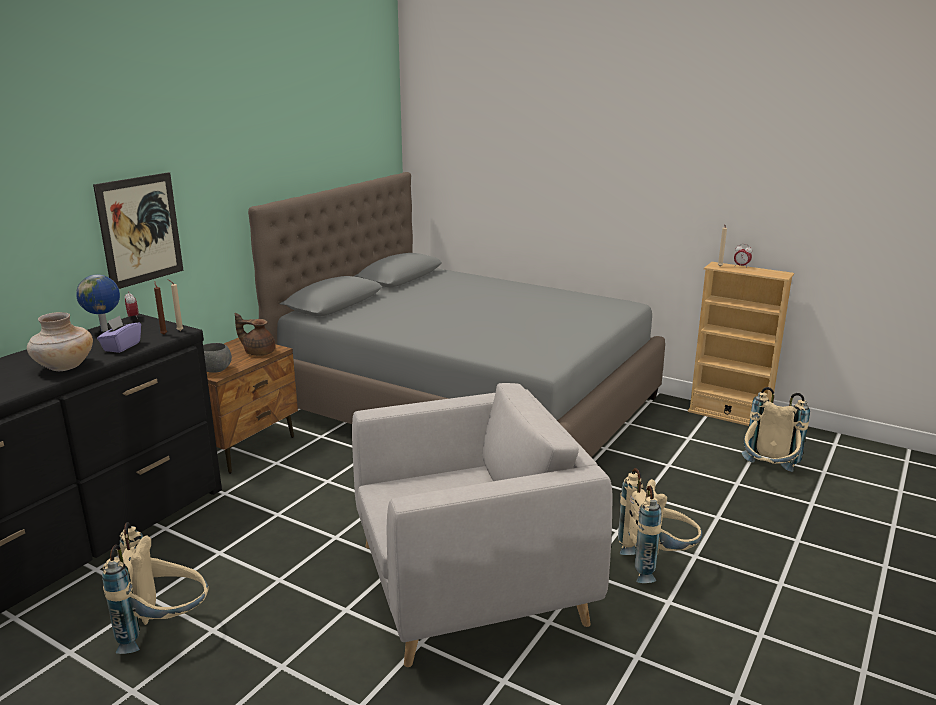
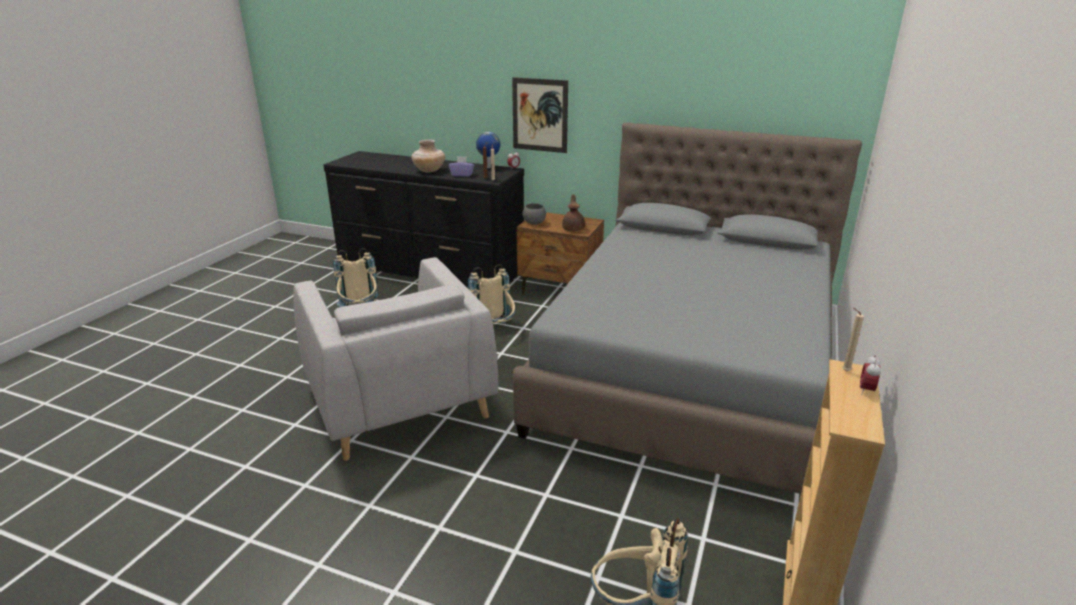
camera: 80 degrees right, 5 degrees up
(657, 564) = (424, 500): beige backpack -> beige backpack (494, 331)

